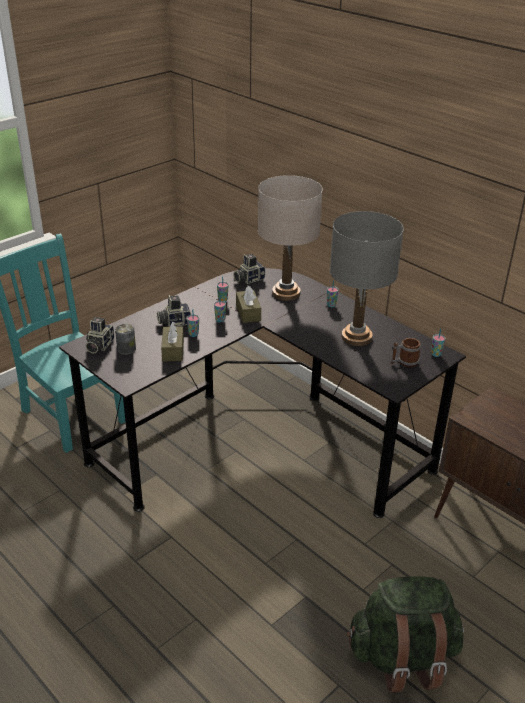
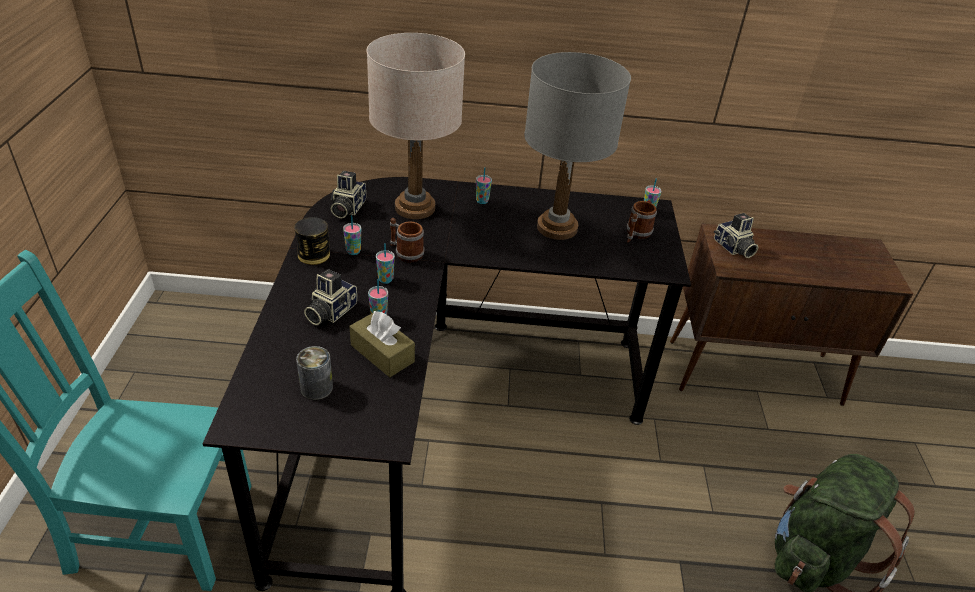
camera: 45 degrees left, 5 degrees up
(99, 345) = (267, 405): camera -> camera (733, 248)
(201, 294) = (314, 255): none -> can
(248, 312) = (405, 253): brown tissue box -> mug

